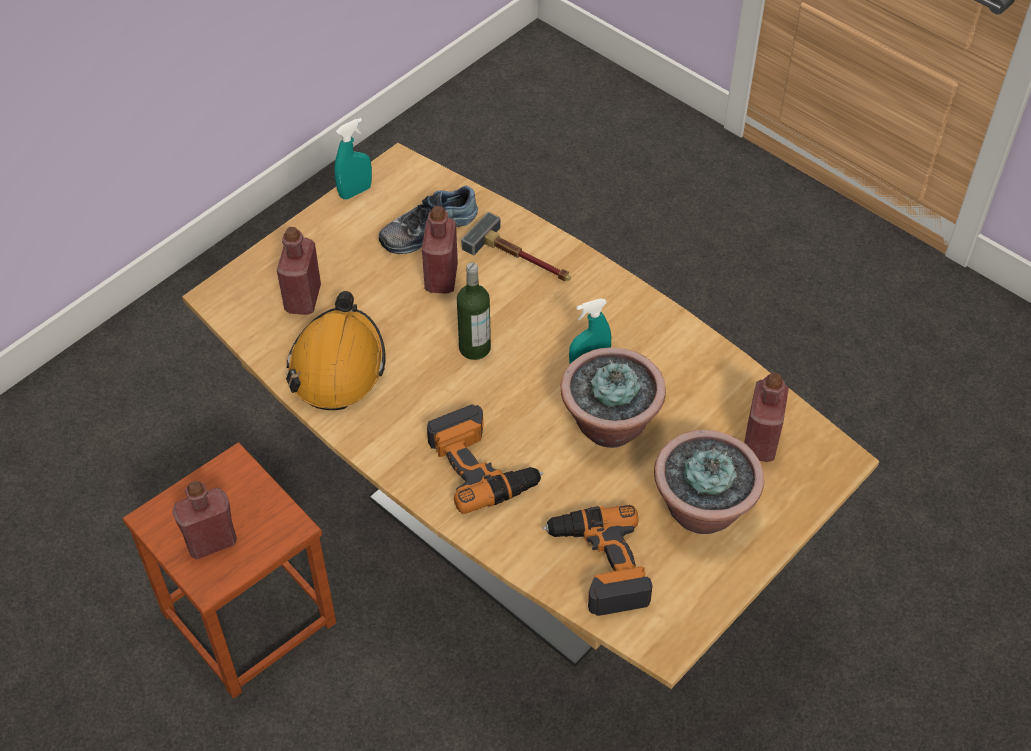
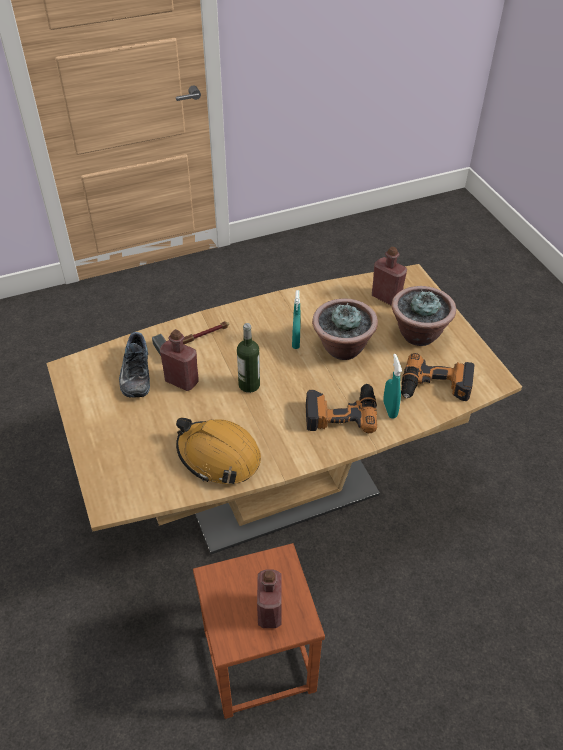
camera: 65 degrees left, 5 degrees down
(303, 298) = (147, 456): red bottle -> none
(355, 192) = (72, 398): turquoise spray bottle -> turquoise spray bottle (390, 409)

